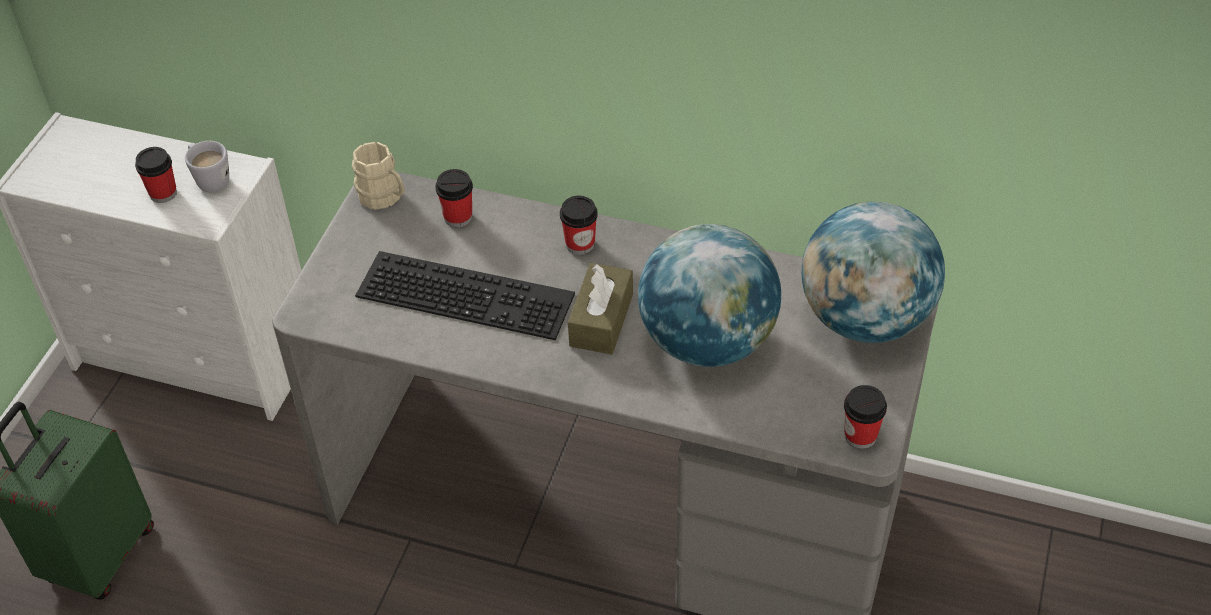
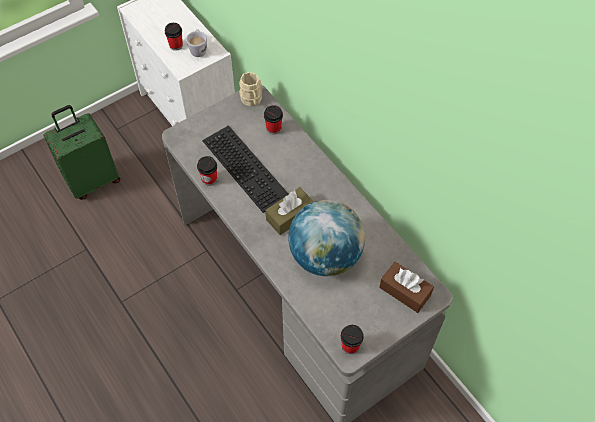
camera: 35 degrees right, 10 degrees up
(580, 244) = (312, 173): cup -> cup (209, 179)
(865, 318) = (405, 291): globe -> brown tissue box

